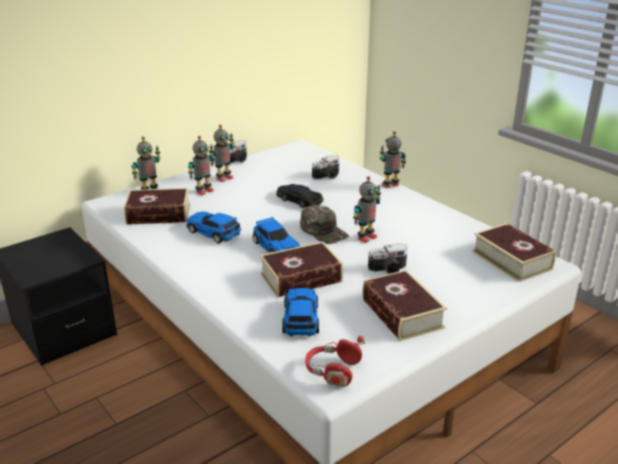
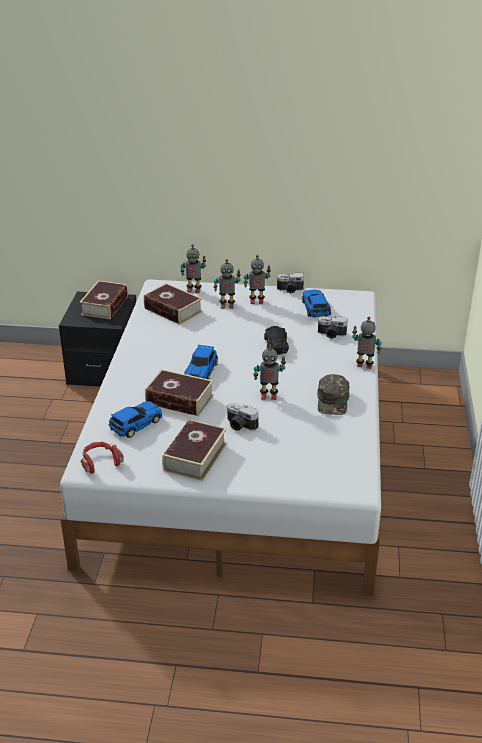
camera: 45 degrees right, 5 degrees up
(214, 233) = (182, 341): toy car -> toy car (315, 309)
(324, 231) = (250, 376): green cap -> green cap (333, 401)
(511, 260) = (337, 469): book -> book (105, 305)

